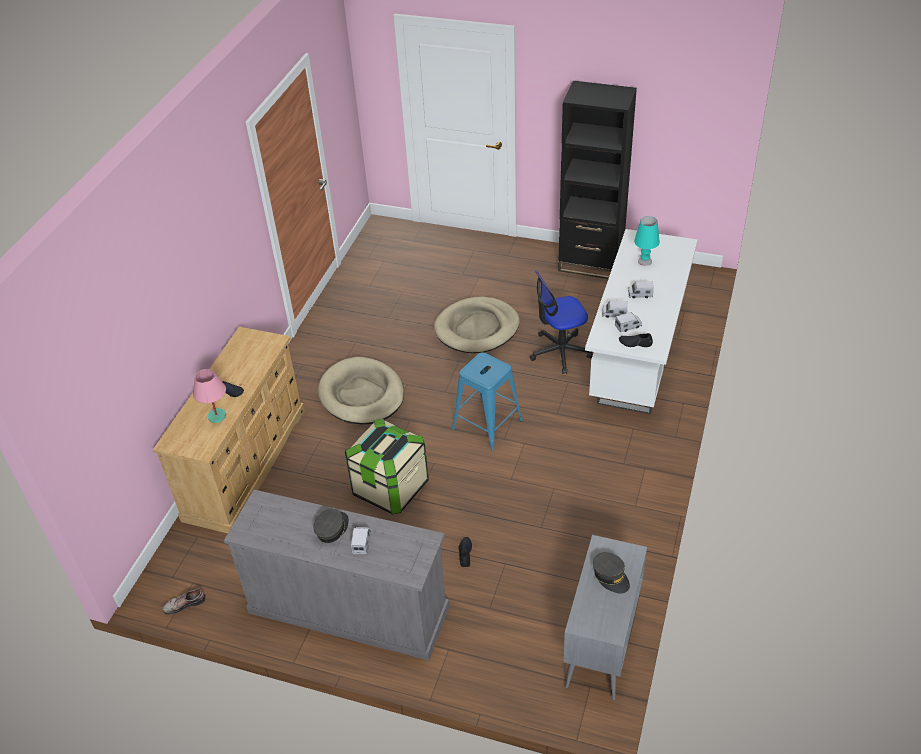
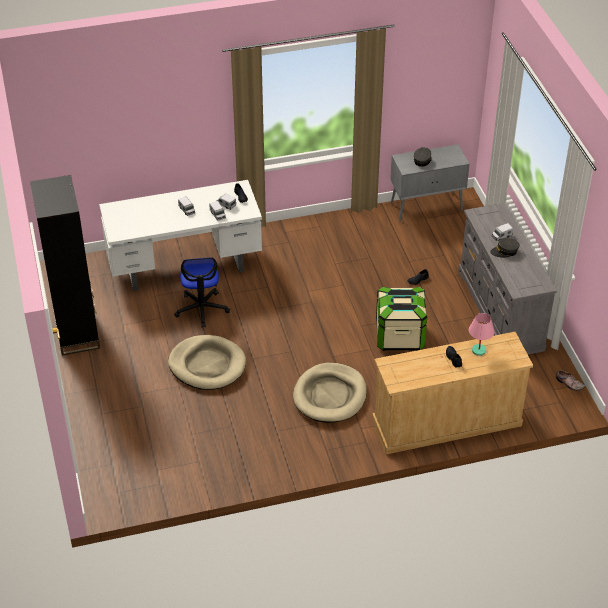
camera: 125 degrees left, 0 degrees up
(487, 424) = (305, 315): blue stool -> none
(560, 352) = (202, 309): office chair -> office chair turned 45 degrees clockwise
(644, 261) = (145, 220): turquoise table lamp -> none

